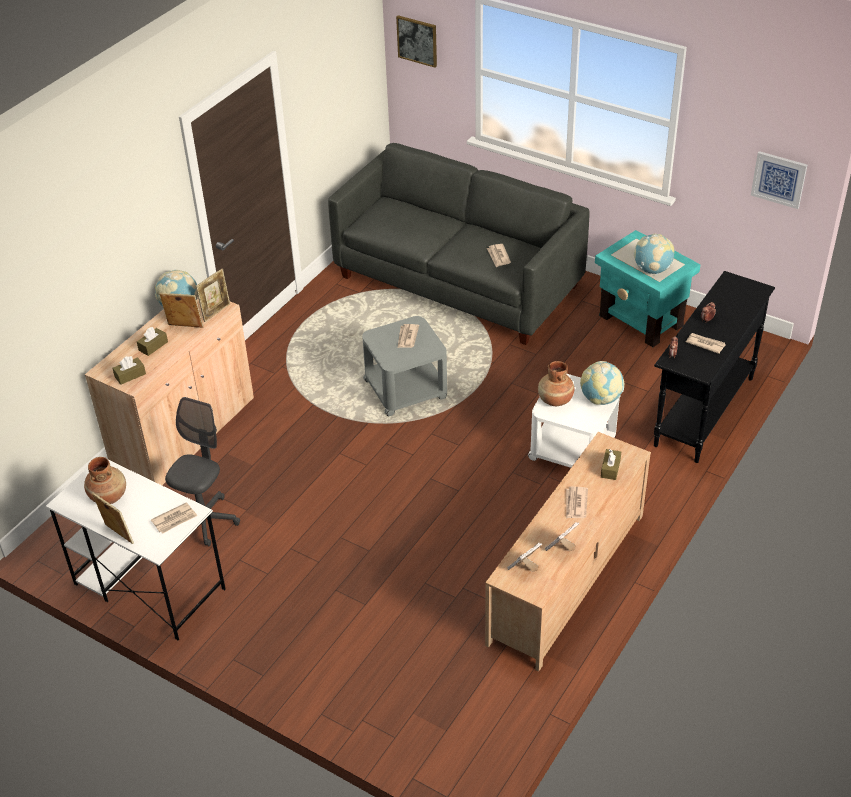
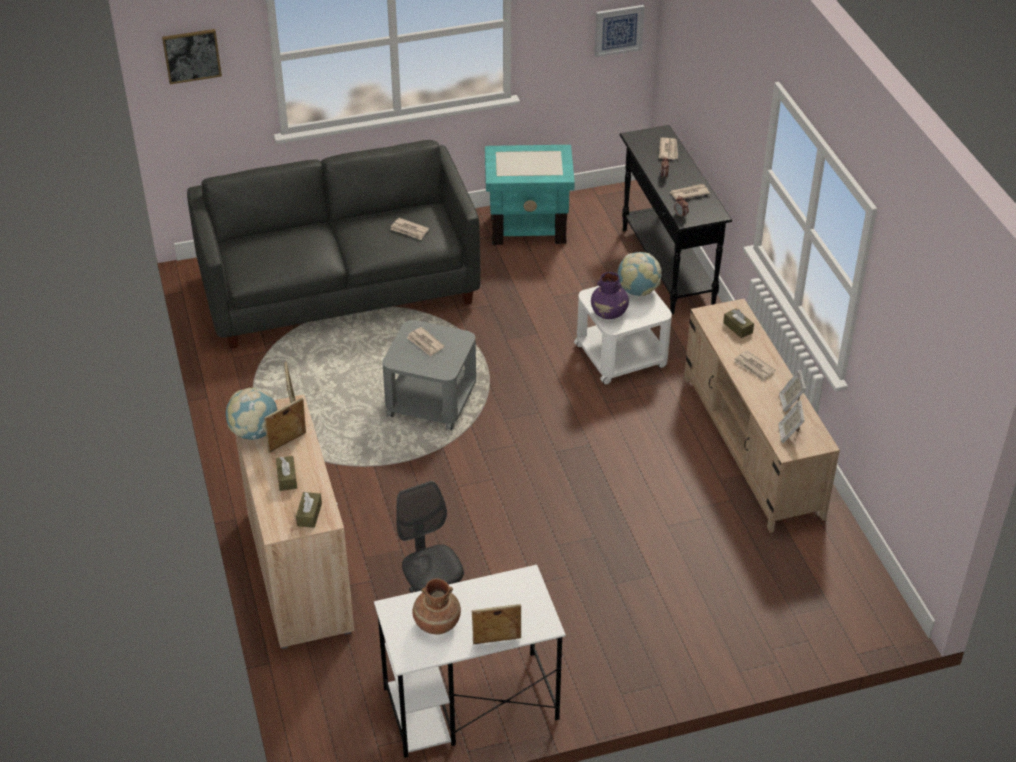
camera: 50 degrees left, 0 degrees up
(175, 519) = (521, 594): newspaper -> newspaper (668, 150)
(555, 400) = (609, 313): brown vase -> purple vase
(652, 270) = (544, 169): globe -> none

